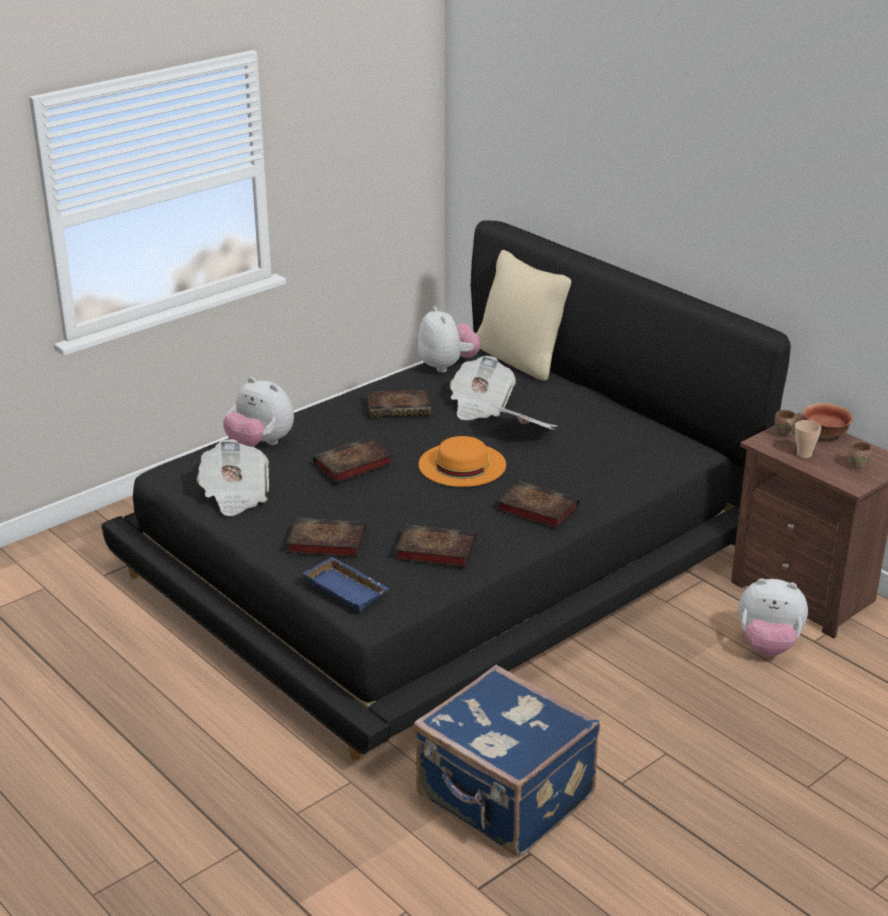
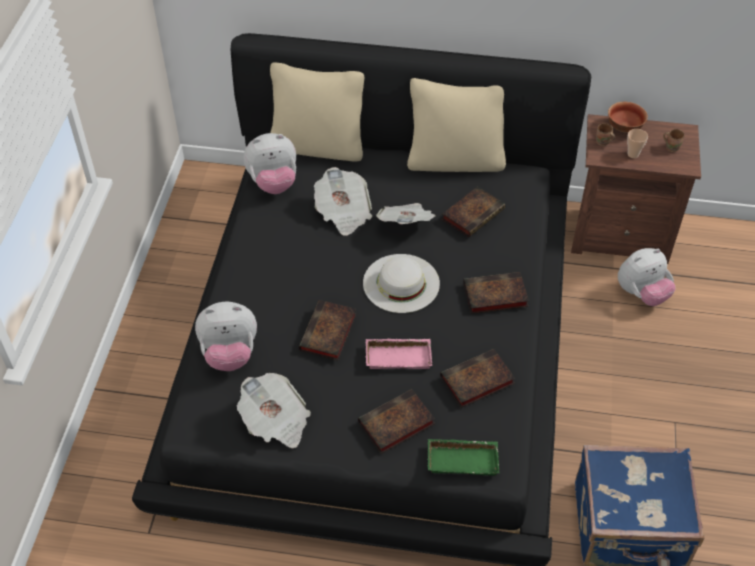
camera: 40 degrees left, 20 degrees up
(348, 589) = (463, 459): blue tray -> green tray
(392, 506) = (399, 356): none -> pink tray
(400, 407) = (289, 249): book -> book (473, 213)
(447, 366) = (273, 183): plush toy -> plush toy turned 135 degrees clockwise
(462, 464) = (401, 283): orange hat -> white hat
(637, 414) = (455, 160): none -> beige pillow

